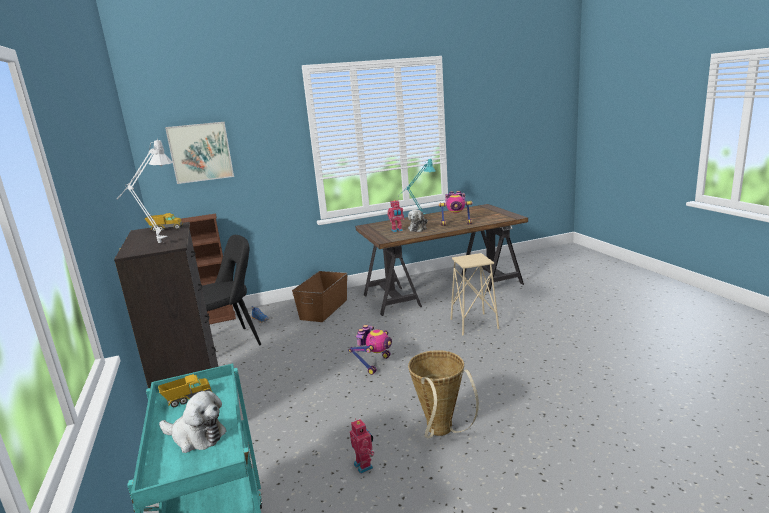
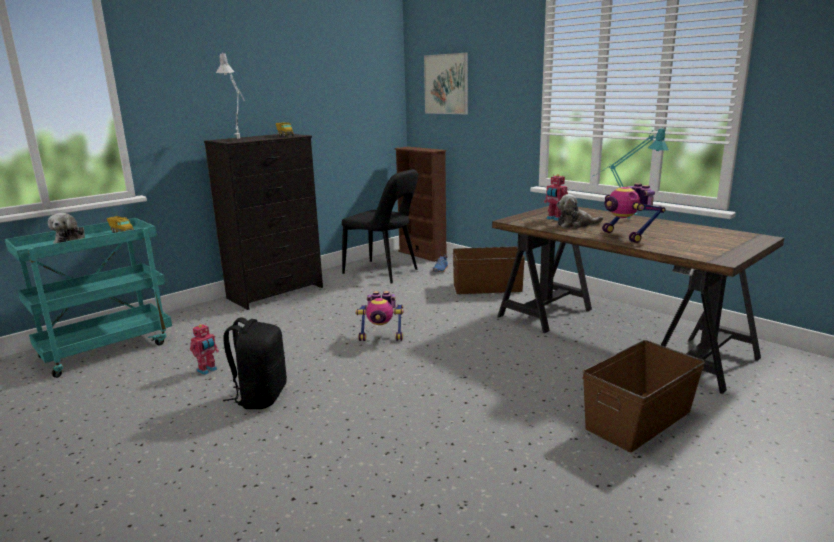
camera: 65 degrees right, 0 degrees up
(441, 433) = (260, 396): basket -> black backpack
(473, 324) = (523, 374): beige stool -> none
(540, 307) = (639, 420): none -> brown storage box

